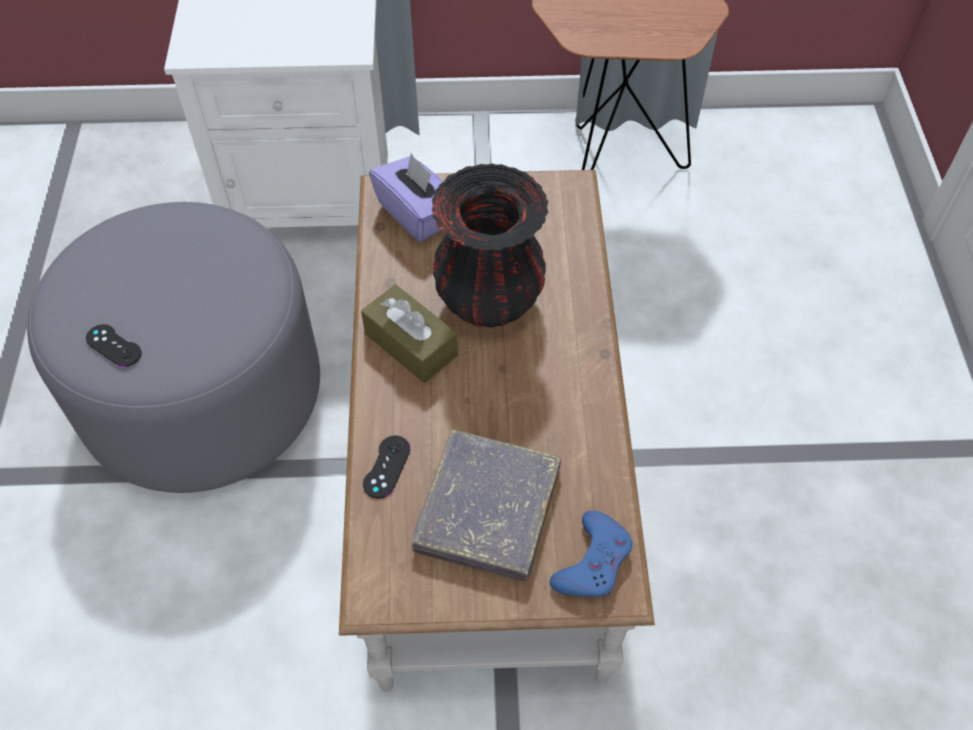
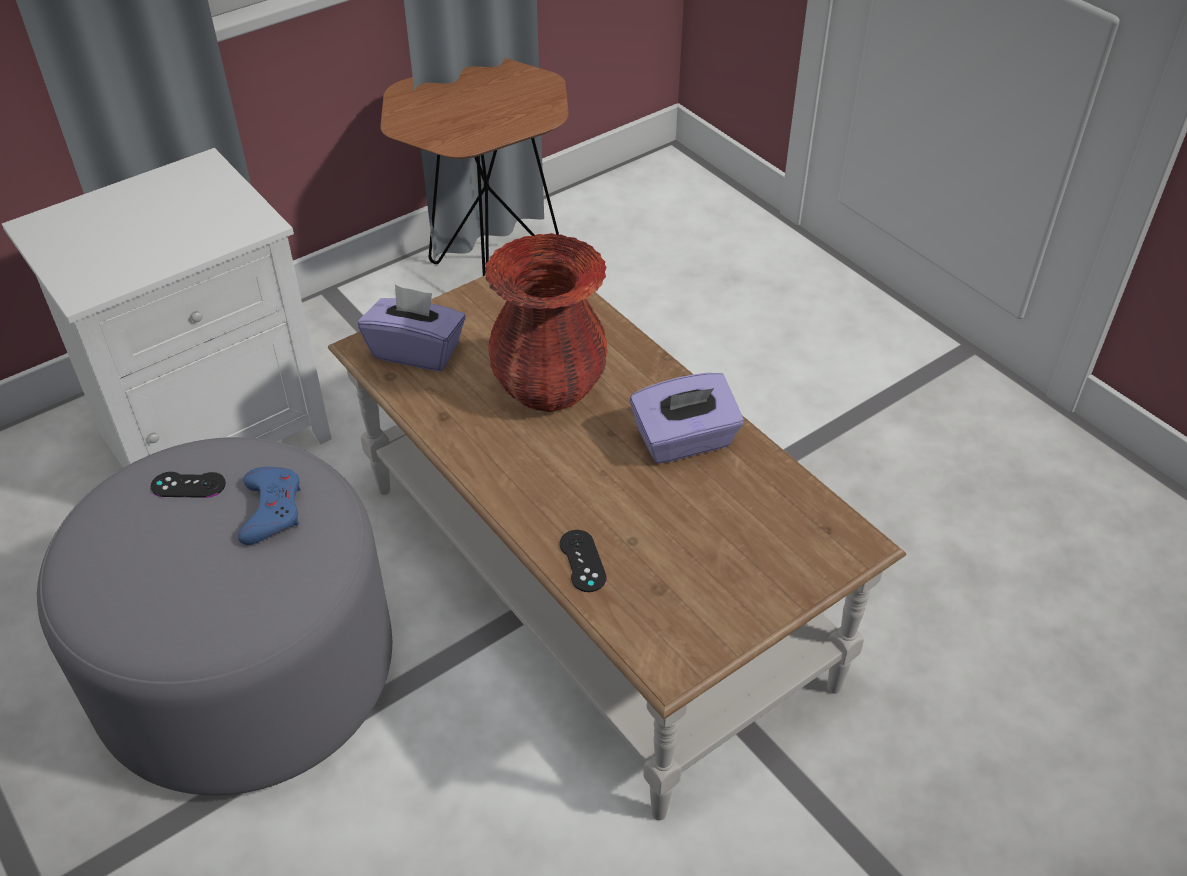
camera: 35 degrees left, 10 degrees down
(113, 346) = (198, 612): black game controller -> black game controller (188, 485)
(411, 344) = (511, 455): brown tissue box -> none
(487, 509) = (700, 544): grey book -> none
(489, 301) = (549, 387): black vase -> red vase
(555, 410) = (684, 441): none -> purple tissue box
(593, 561) = (821, 534): blue game controller -> blue game controller (271, 509)

